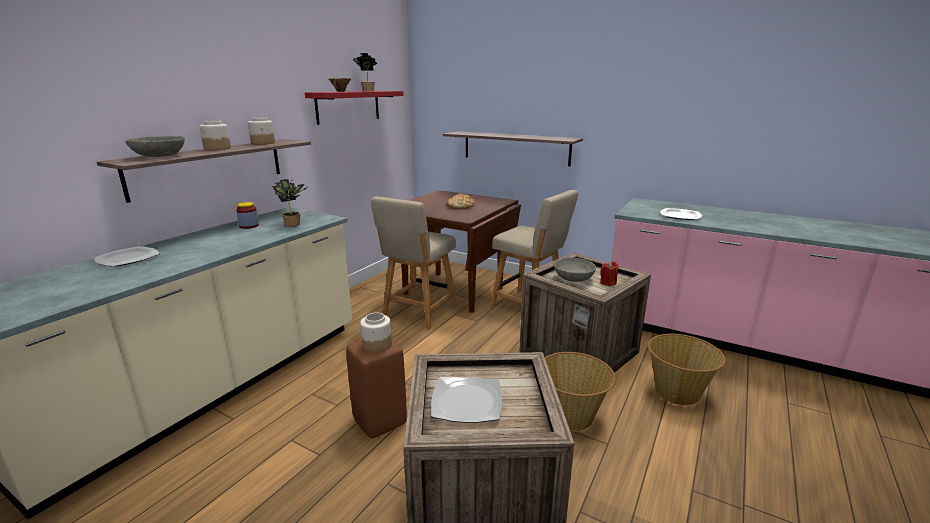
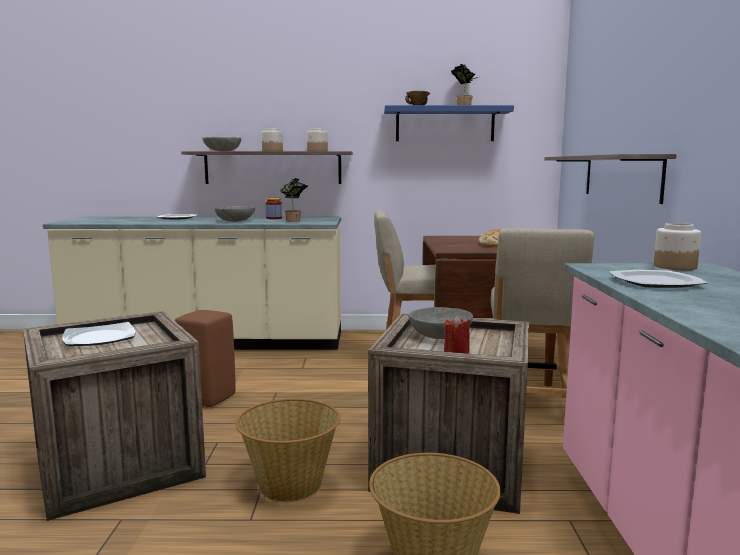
camera: 60 degrees right, 10 degrees down
(239, 241) = (235, 221): none -> grey bowl
(348, 106) = (445, 124): red shelf -> blue shelf
(376, 345) = (202, 314): jar -> jar (674, 267)

